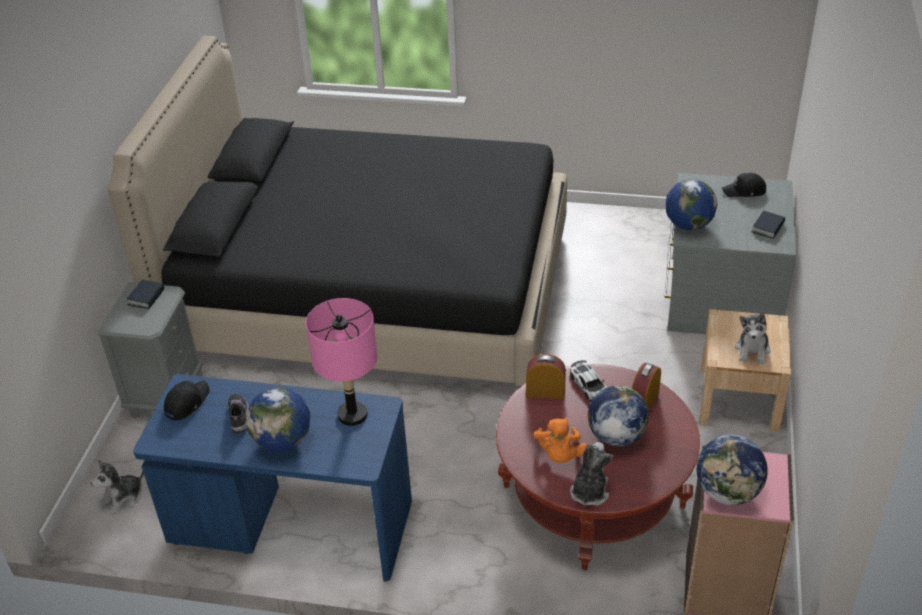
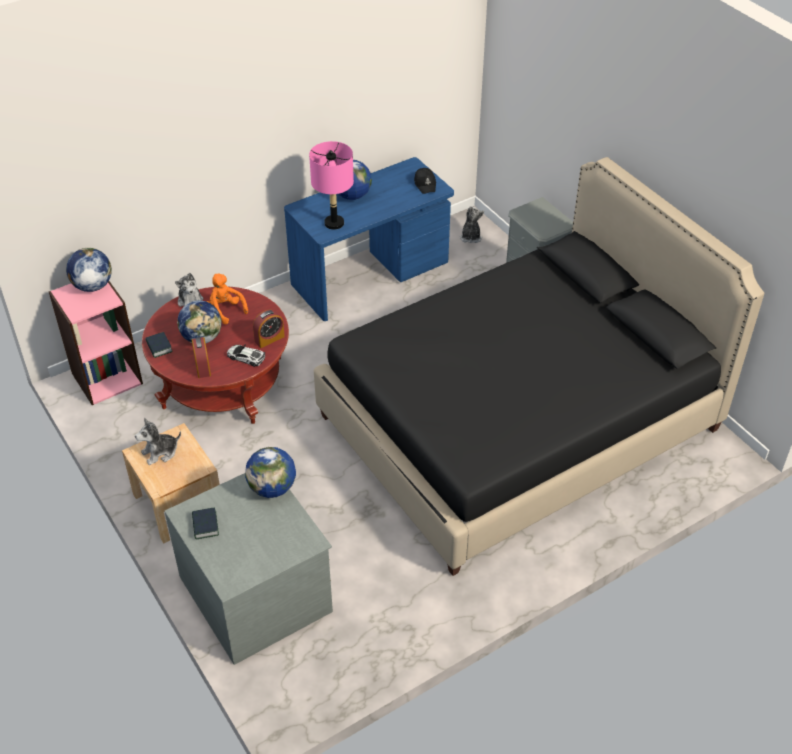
camera: 135 degrees right, 5 degrees up
(146, 297) = (550, 224): book -> book (159, 347)
(238, 416) = (390, 193): shoe -> none
(744, 191) = (255, 558): black cap -> none
(752, 350) = (160, 452): plush toy -> plush toy turned 90 degrees counterclockwise

